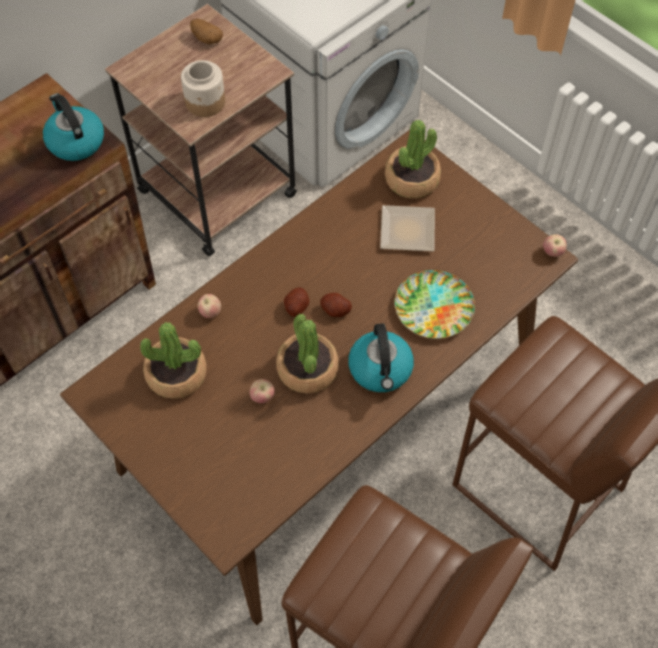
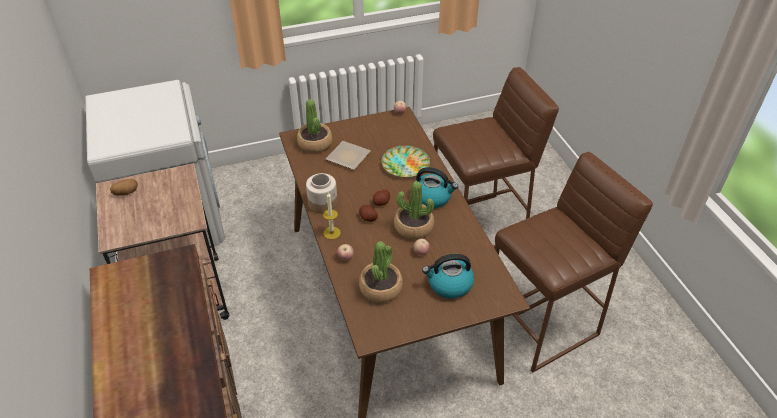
camera: 65 degrees left, 15 degrees down
(75, 141) = (170, 268): kettle -> kettle (449, 284)
(205, 102) = (179, 209): jar -> jar (323, 203)
(247, 277) = (331, 233): none -> candle

